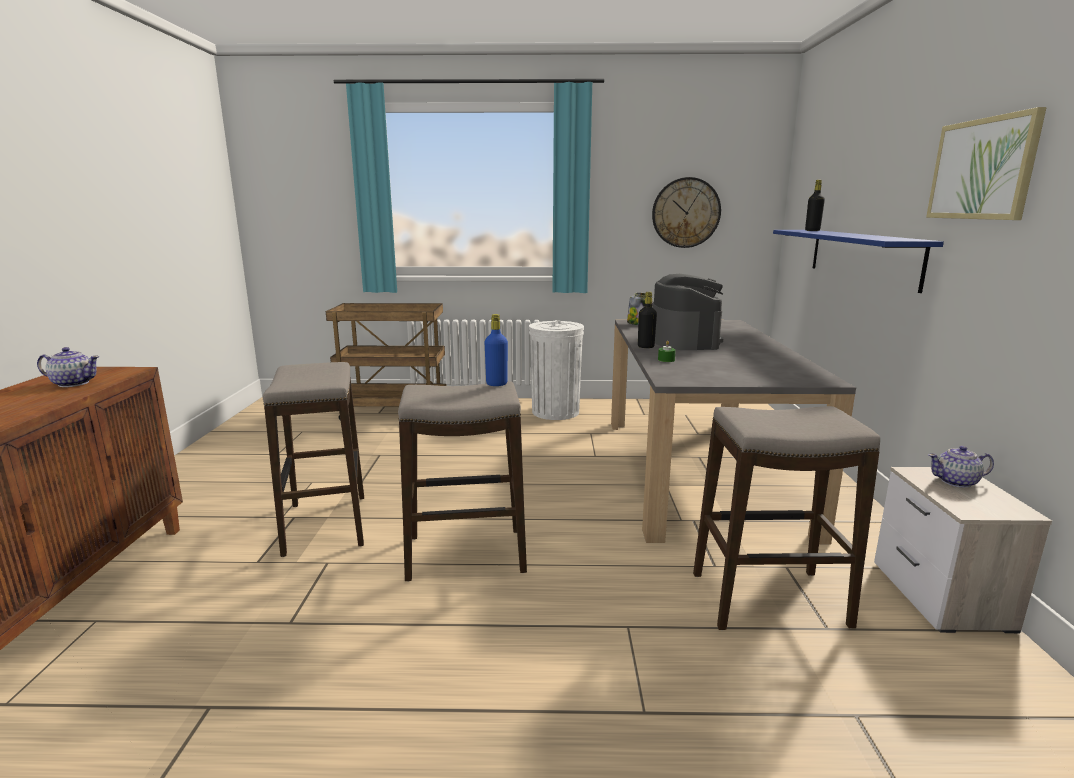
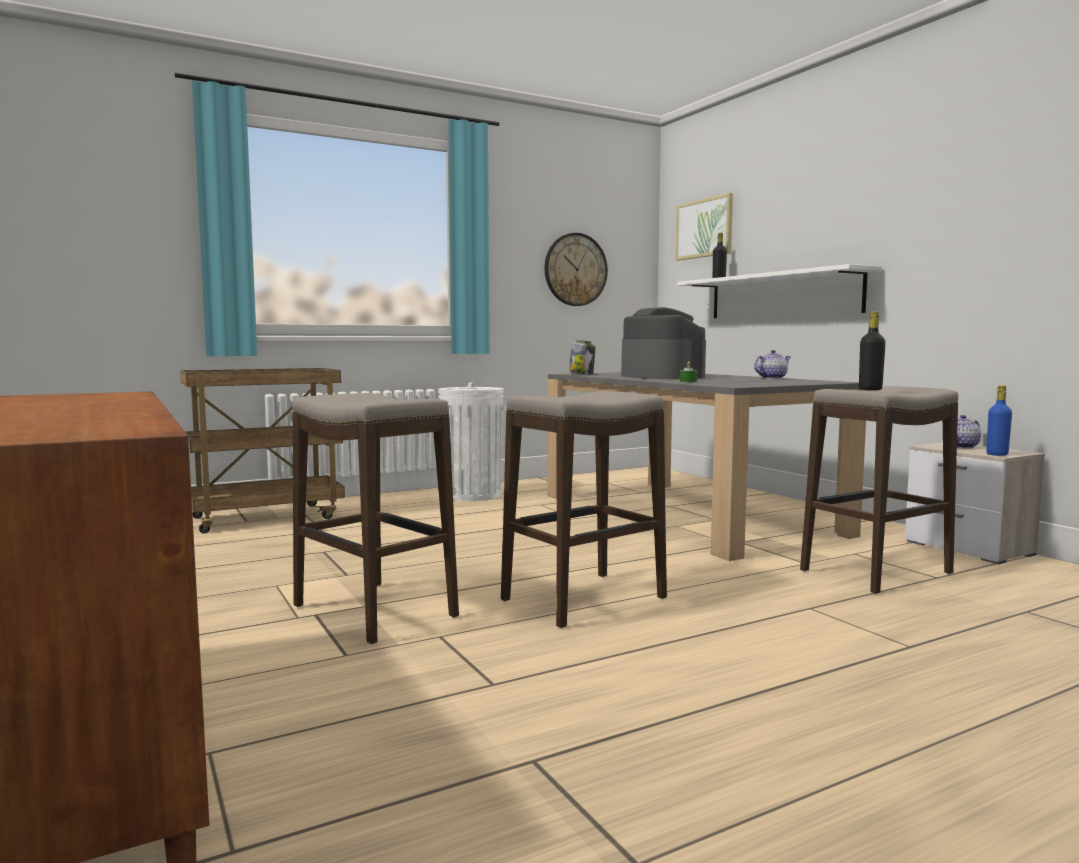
camera: 30 degrees left, 10 degrees down
(73, 383) = (83, 399): teapot -> teapot (771, 378)
(496, 384) = (602, 391): blue bottle -> blue bottle (997, 454)
(645, 347) = (642, 379): black bottle -> black bottle (870, 390)
(862, 256) = (782, 295): blue shelf -> white shelf
(982, 169) = (912, 205): picture -> picture (704, 228)

